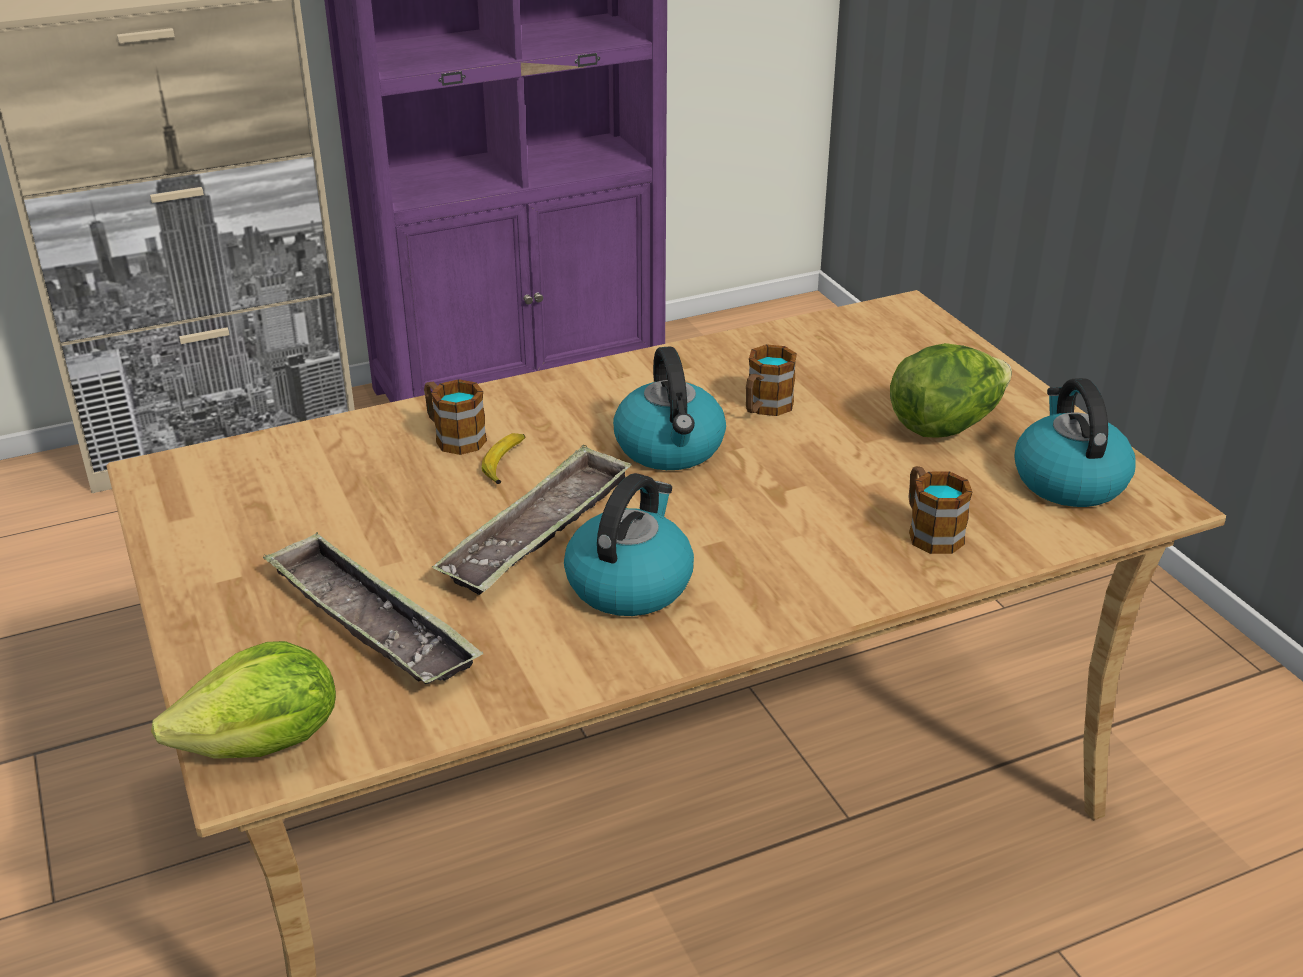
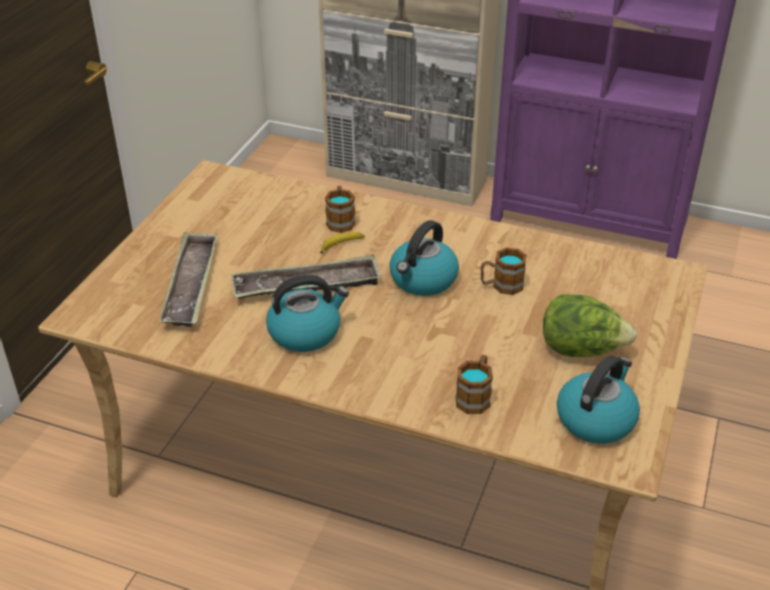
camera: 45 degrees right, 5 degrees up
(264, 744) = (93, 310): lettuce -> none

